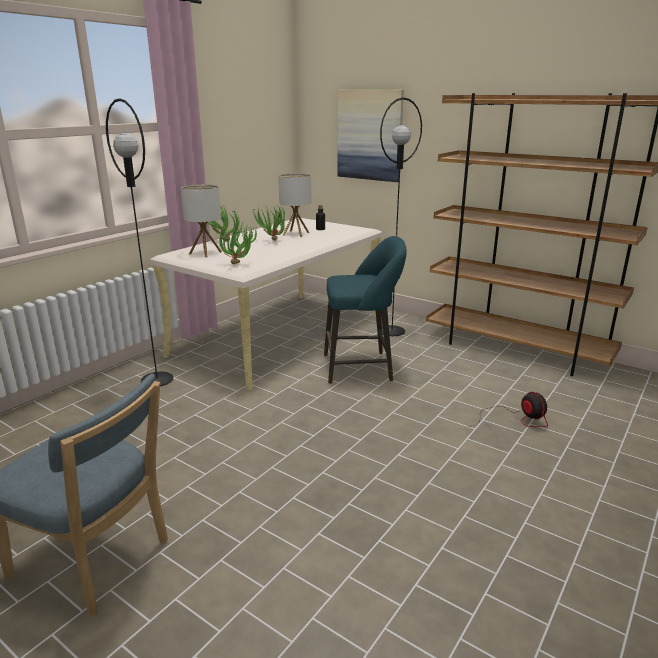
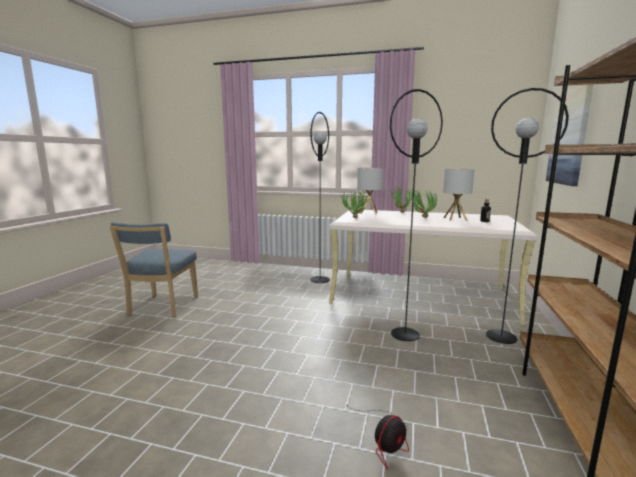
camera: 70 degrees right, 10 degrees down
(362, 367) = (405, 334): turquoise stool -> black floor lamp

